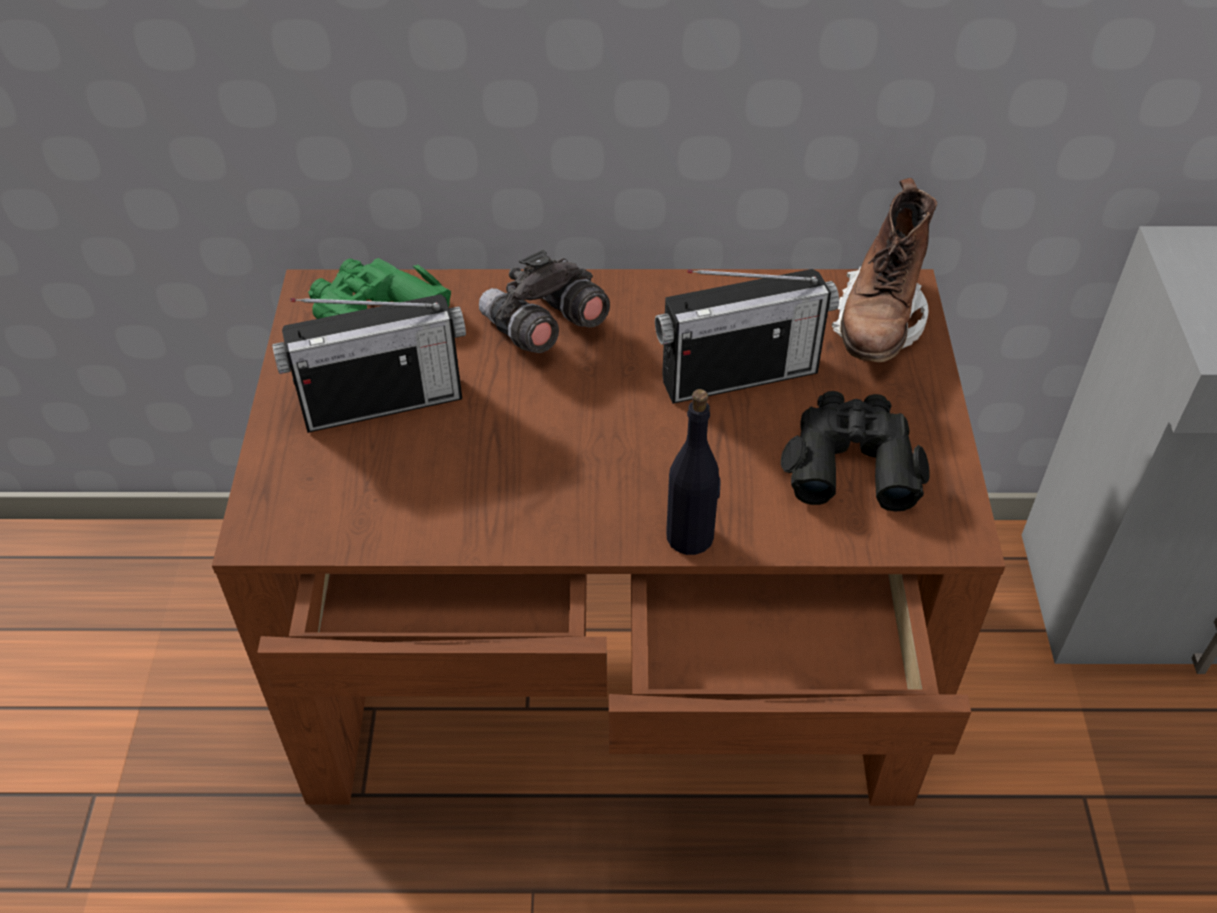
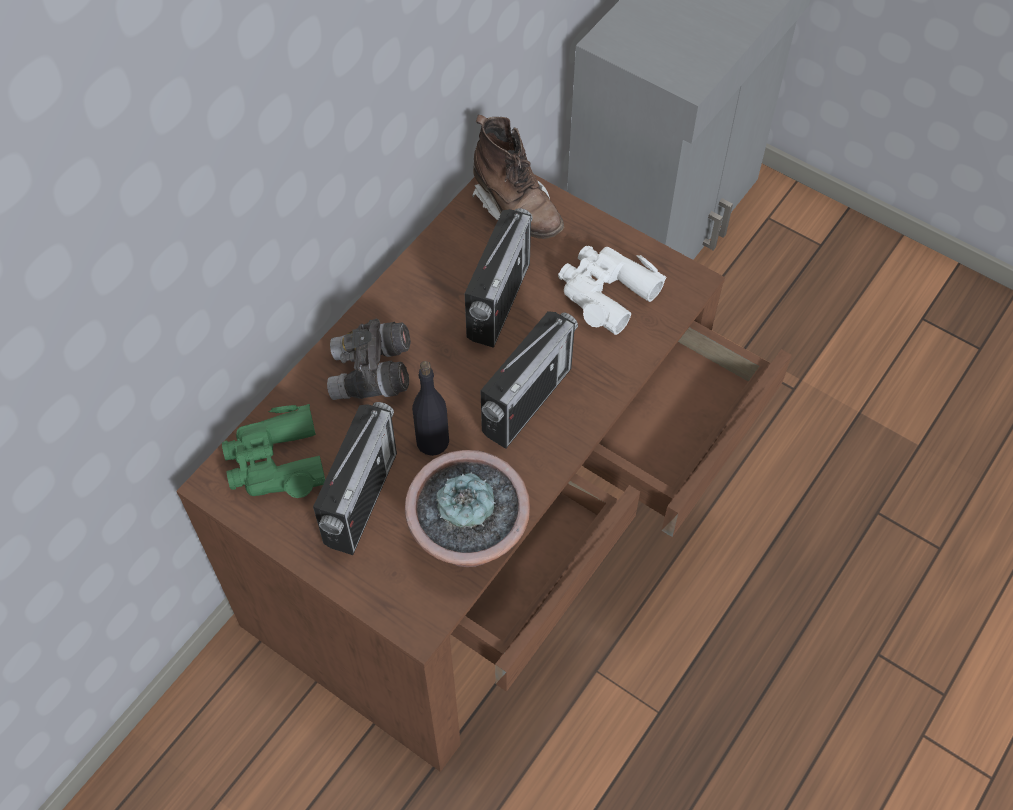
camera: 55 degrees left, 10 degrees up
(402, 518) = (469, 538): none -> potted plant
(629, 470) = (527, 401): none -> radio
(690, 536) = (598, 401): black bottle -> black bottle (433, 441)
(851, 461) = (606, 292): black binoculars -> white binoculars

